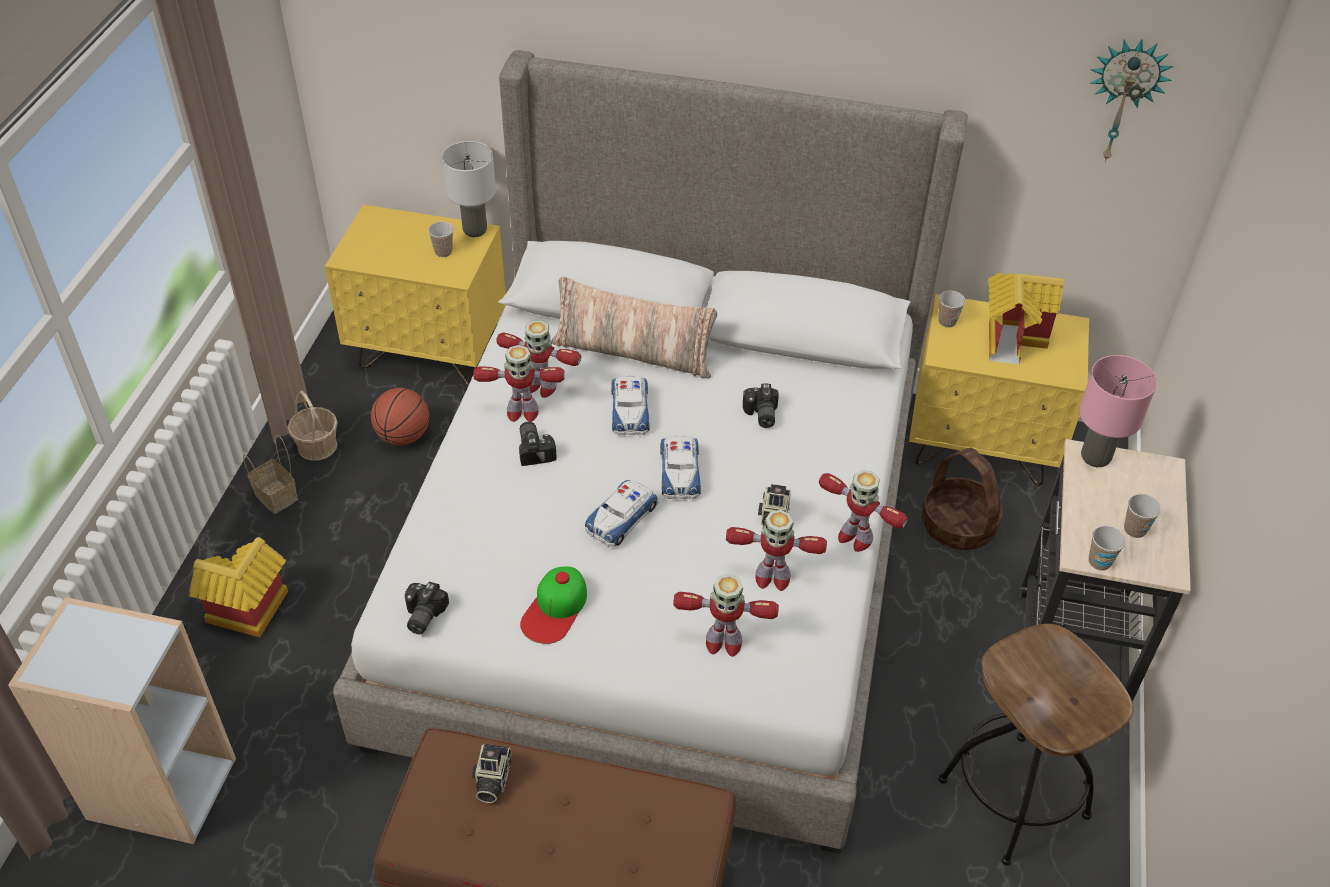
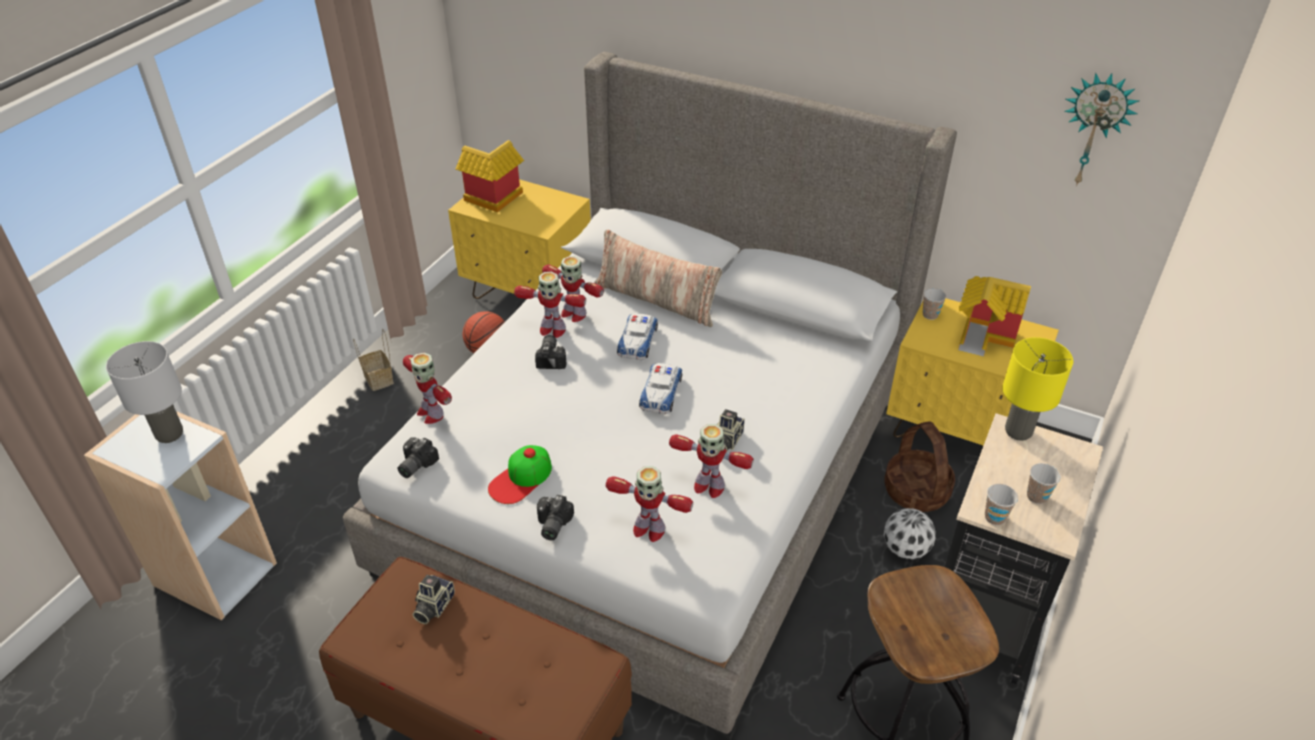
camera: 15 degrees right, 5 degrees down
(248, 615) = (326, 459): toy house -> toy house (492, 200)
(317, 446) = (422, 348): basket -> none
(443, 252) = (539, 211): cup -> none
(473, 231) = (568, 200): white table lamp -> white table lamp (168, 434)
(621, 518) = (600, 419): toy car -> none
(760, 415) = (743, 360): camera -> camera (551, 525)
(854, 537) = (790, 467): toy robot -> toy robot (431, 413)
(965, 597) = (906, 550): none -> football
(1095, 456) = (1018, 431): pink table lamp -> yellow table lamp

